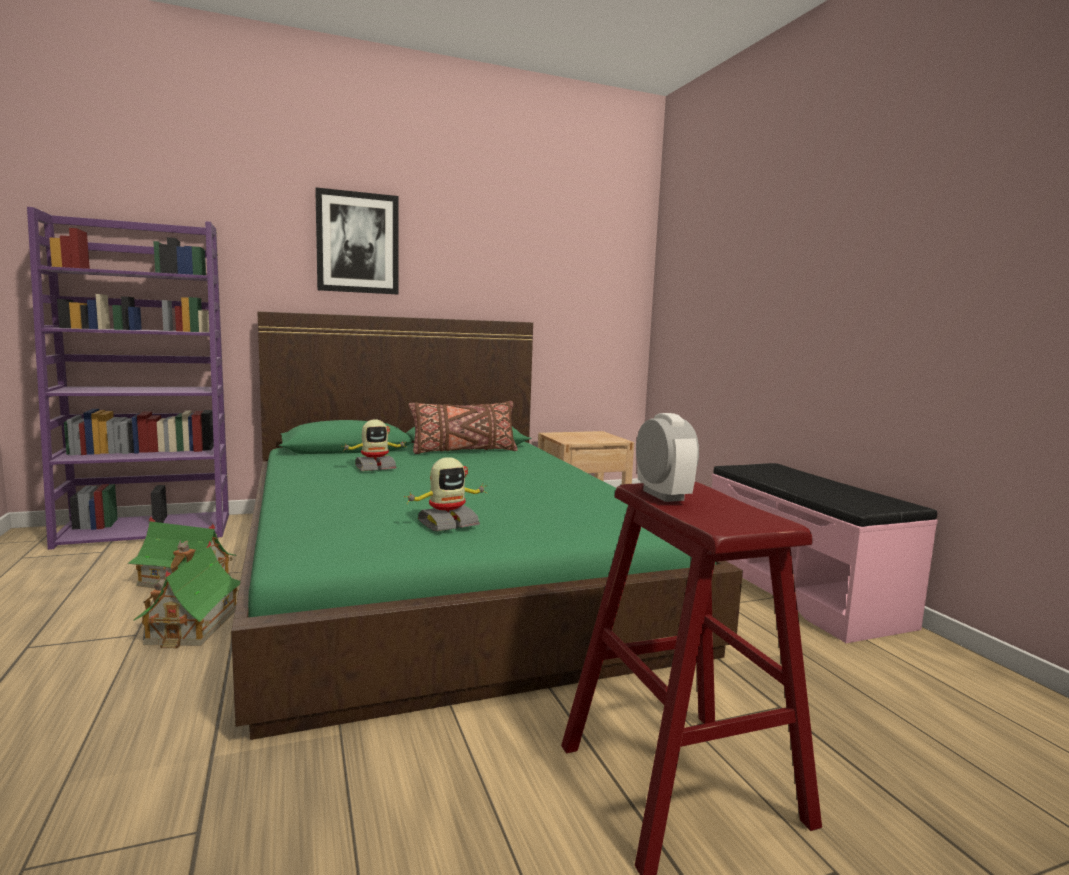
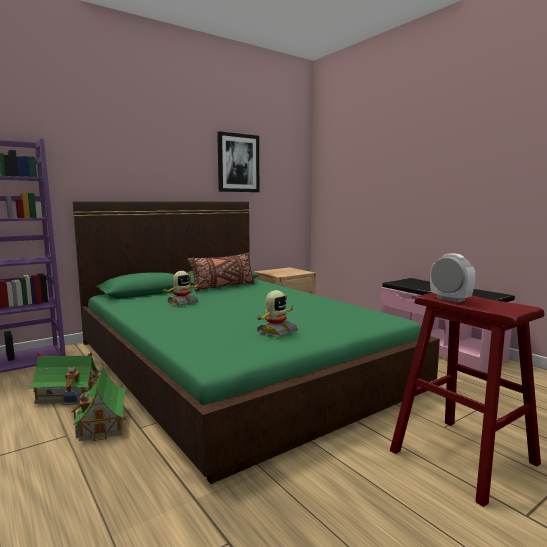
camera: 15 degrees left, 0 degrees up
(357, 243) = (136, 152): picture -> picture (238, 163)

